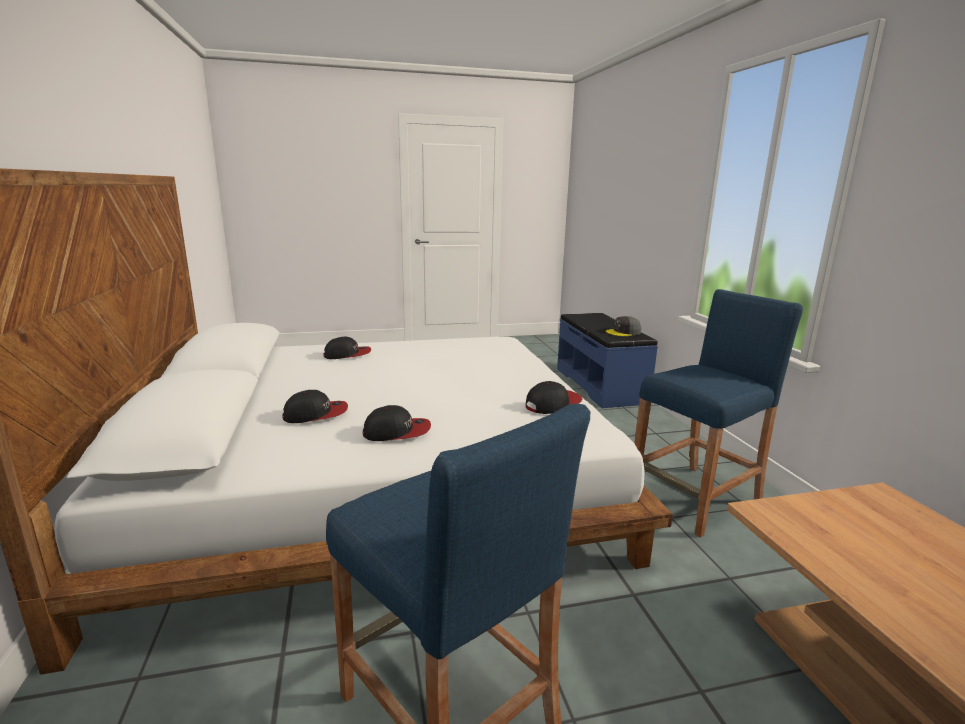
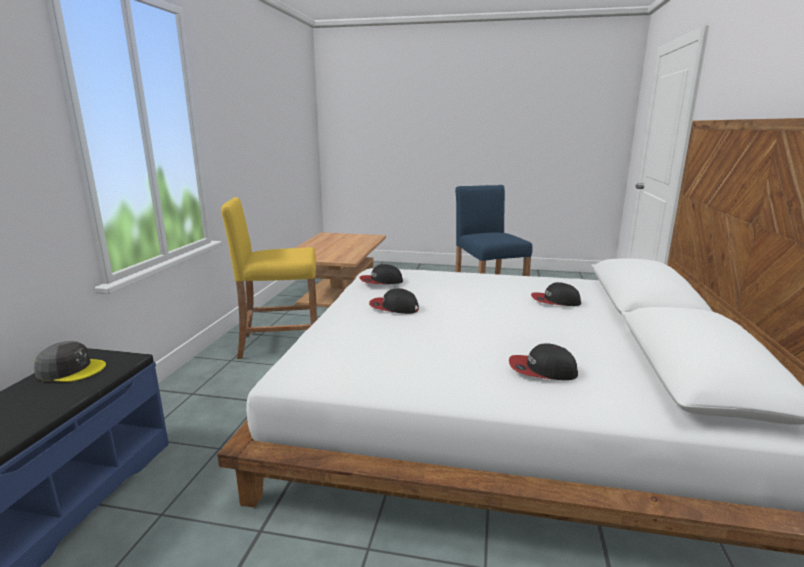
camera: 155 degrees left, 0 degrees up
(397, 432) = (496, 284): cap -> cap (393, 307)
(696, 498) = (280, 343): blue stool -> yellow stool

